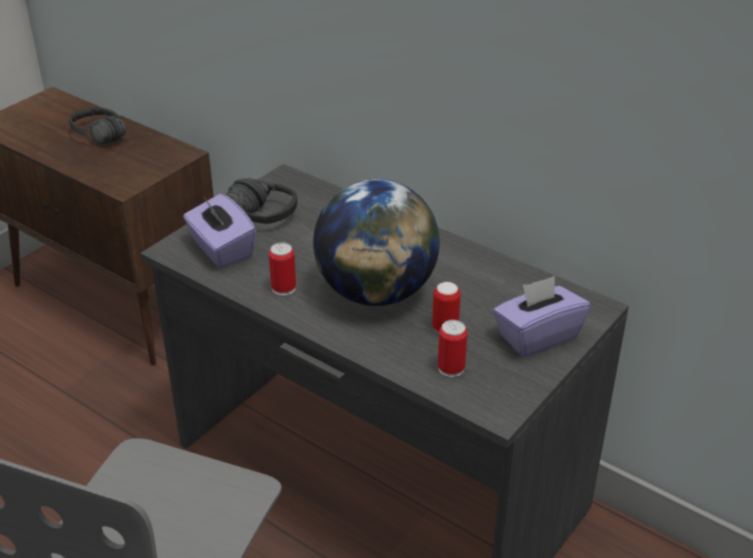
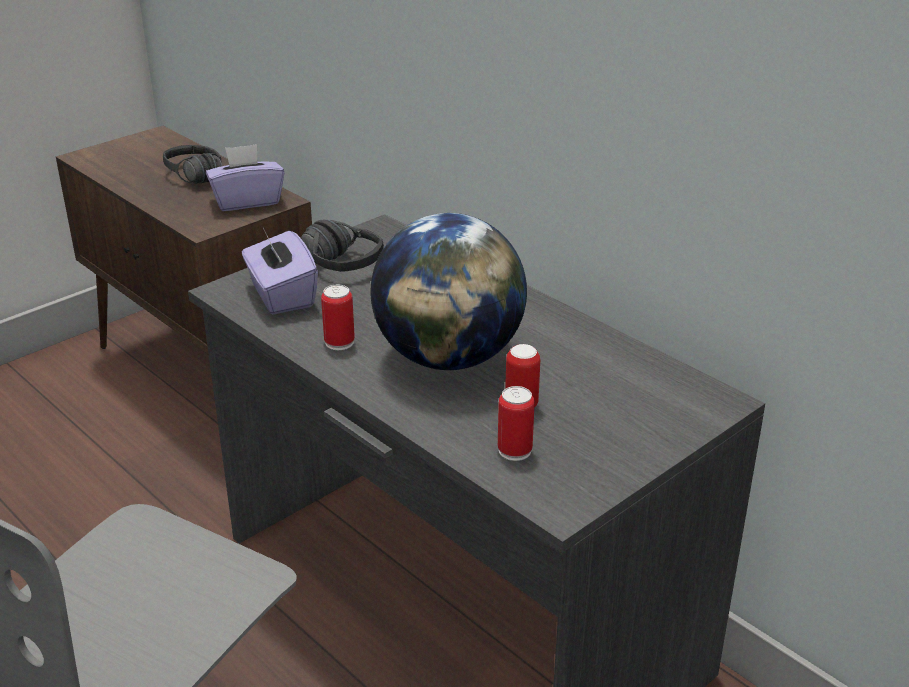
camera: 10 degrees right, 5 degrees down
(537, 336) = (635, 426): purple tissue box -> purple tissue box (247, 201)

